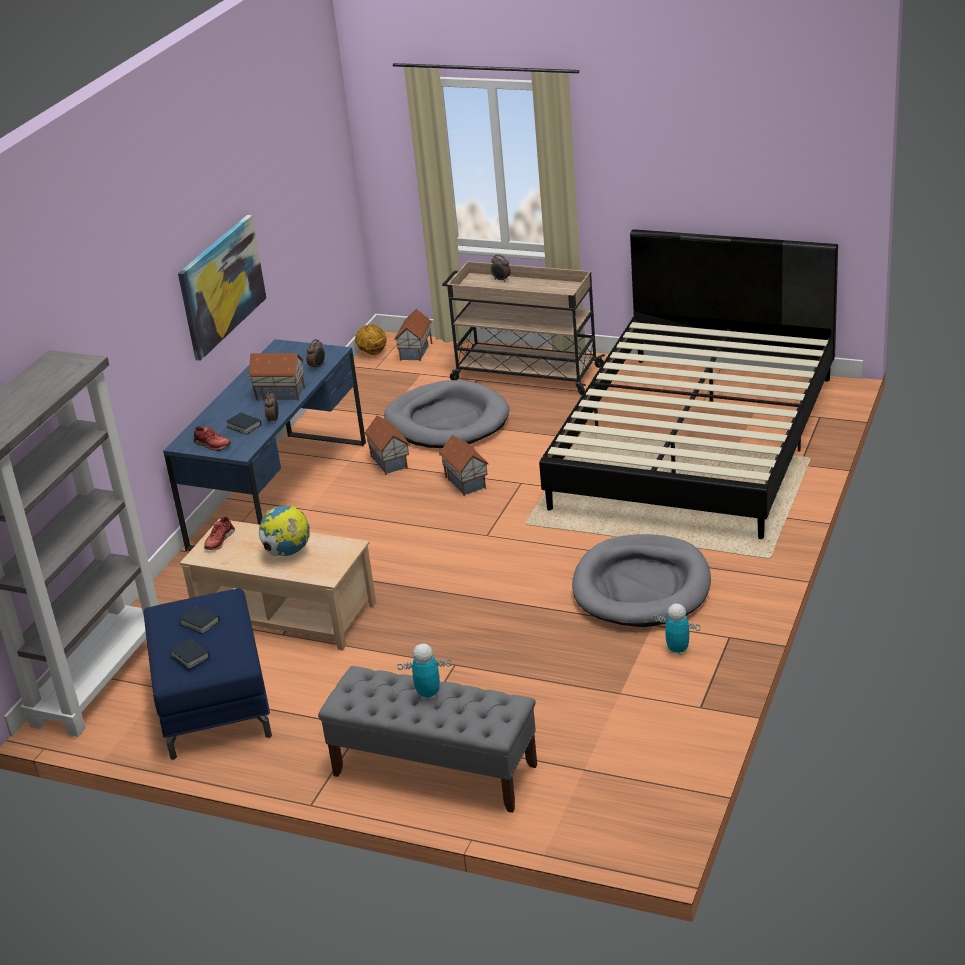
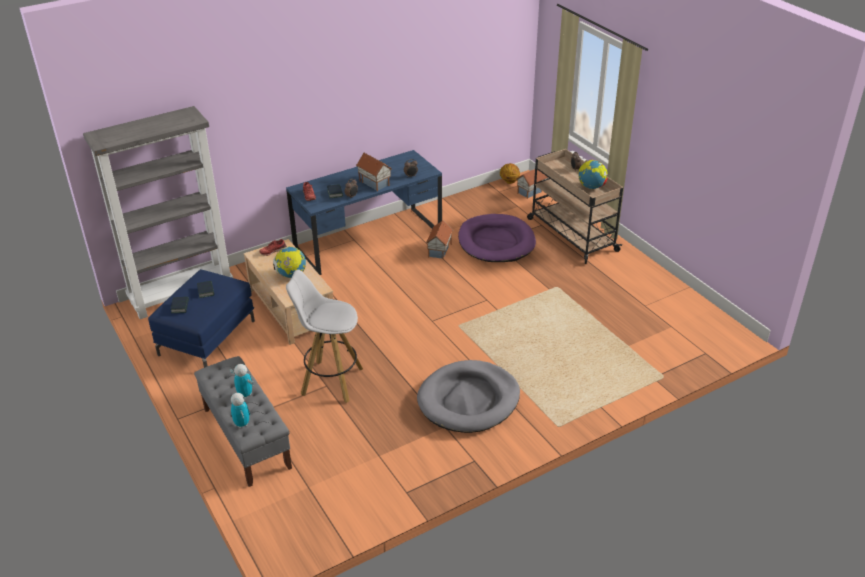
camera: 35 degrees right, 5 degrees up
(221, 286) = (371, 106): picture -> none
(447, 421) = (496, 242): grey dog bed -> purple dog bed
(453, 657) = (331, 381): none -> white stool
(467, 482) = (461, 283): toy house -> none
(547, 289) = (591, 187): none -> globe
(677, 650) = (438, 450): toy robot -> toy robot (242, 424)
(697, 440) = (612, 327): black bed -> none

